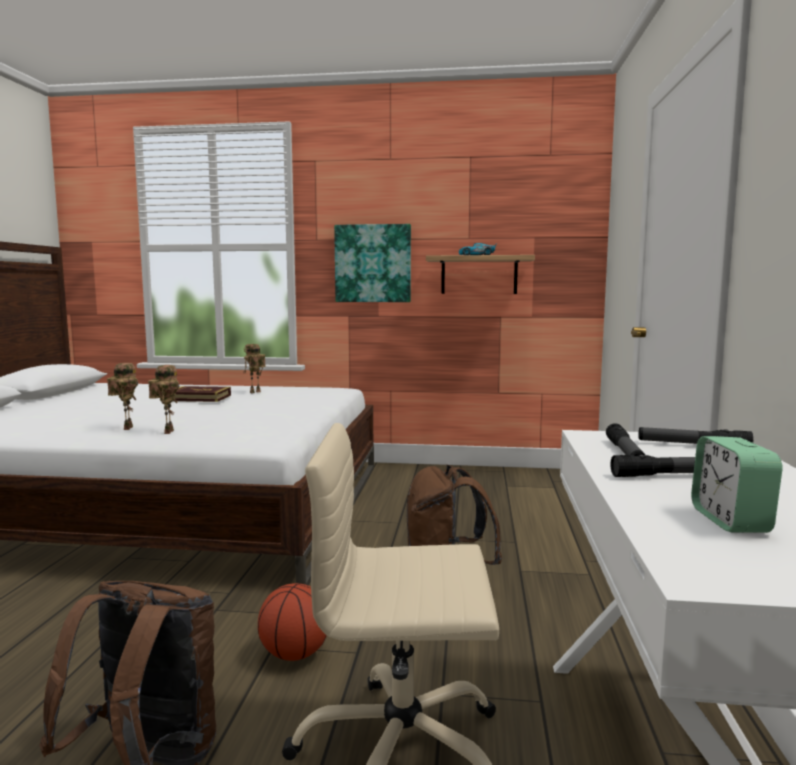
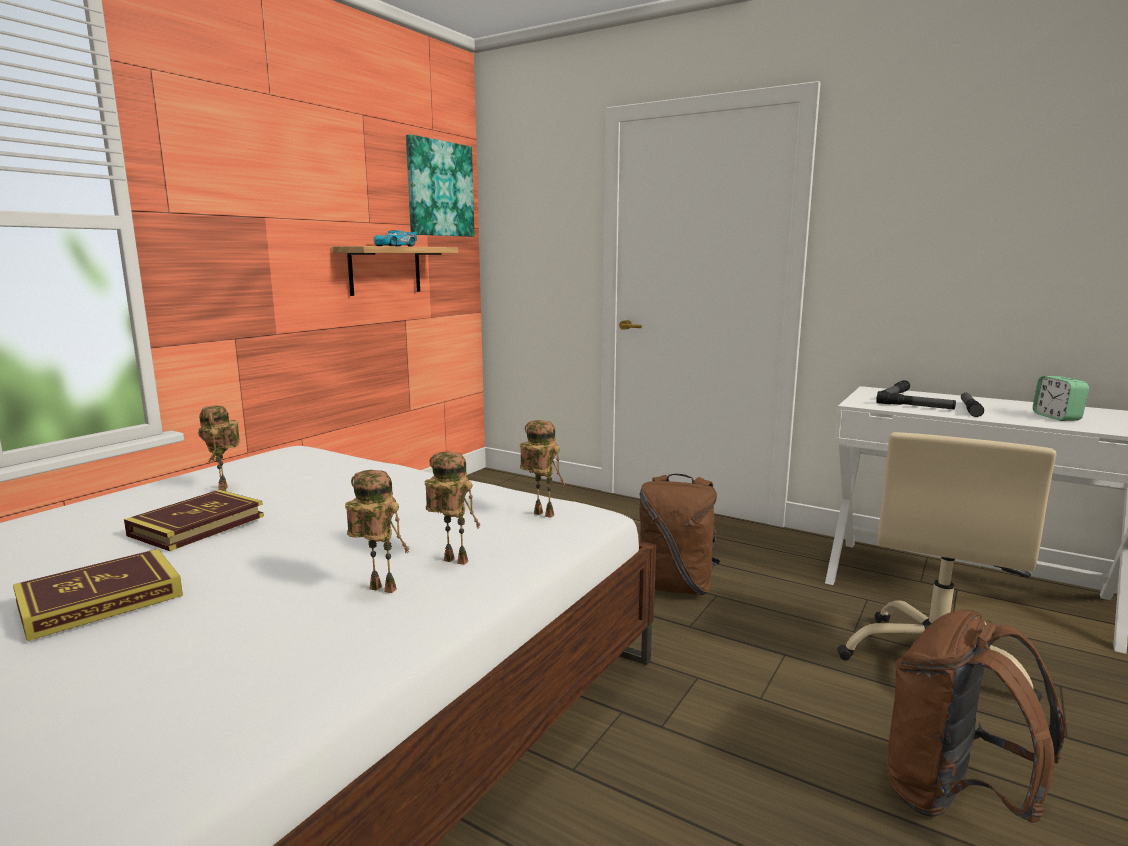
camera: 65 degrees left, 5 degrees up
(112, 404) = (100, 600): none -> book
(252, 434) = (541, 515): none -> toy robot
(295, 654) = (779, 687): basketball -> none
(373, 263) = (265, 255): picture -> picture (439, 189)
(730, 520) = (1056, 417): alarm clock -> alarm clock turned 60 degrees clockwise

